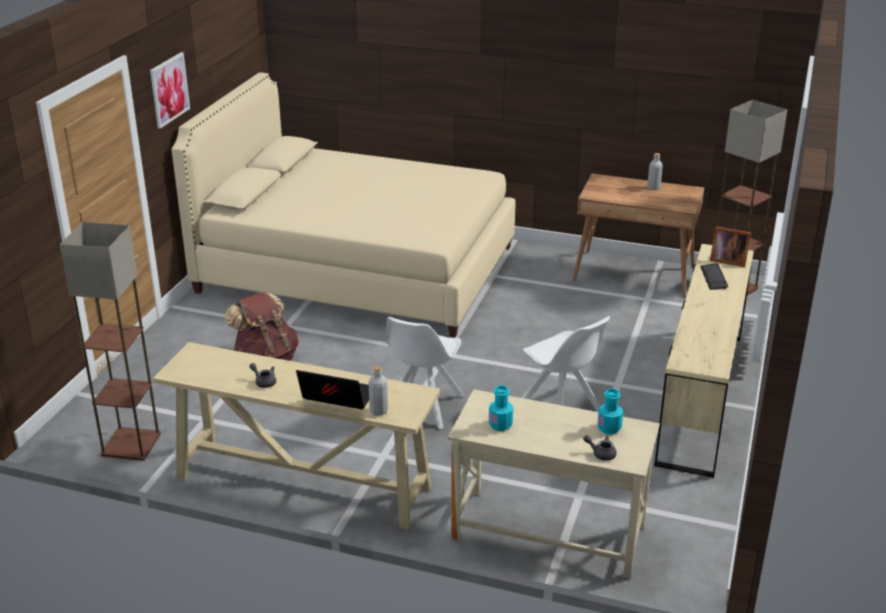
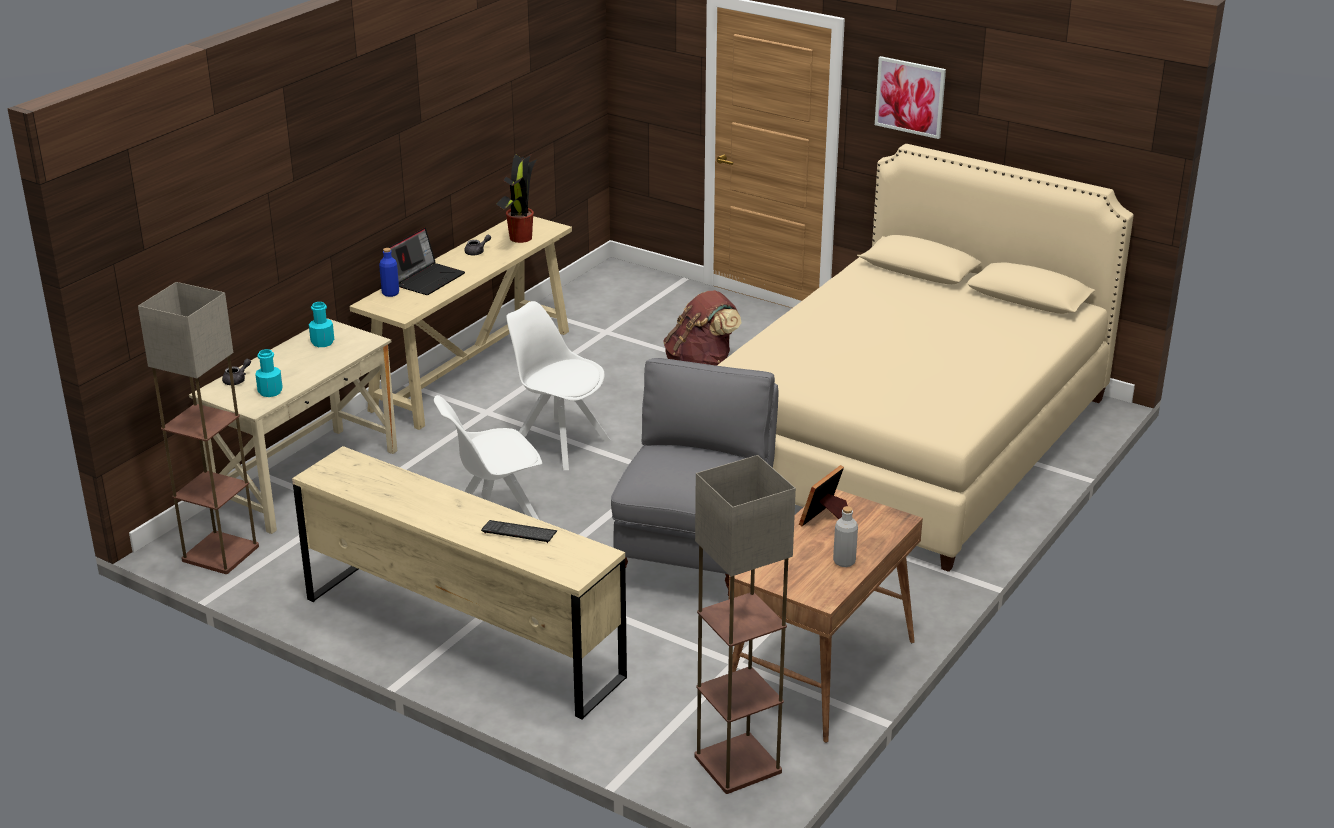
camera: 105 degrees right, 0 degrees up
(130, 444) = (585, 299): floor lamp -> floor lamp (222, 553)
(224, 364) = (520, 238): none -> potted plant
(378, 411) = (390, 293): grey bottle -> blue bottle
(545, 326) = (695, 555): none -> grey chair
(727, 260) = (560, 557): picture frame -> picture frame (825, 517)

